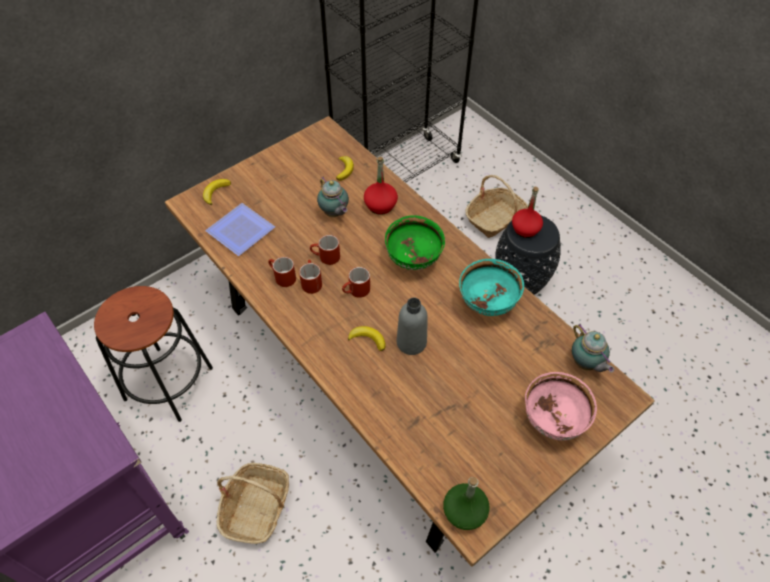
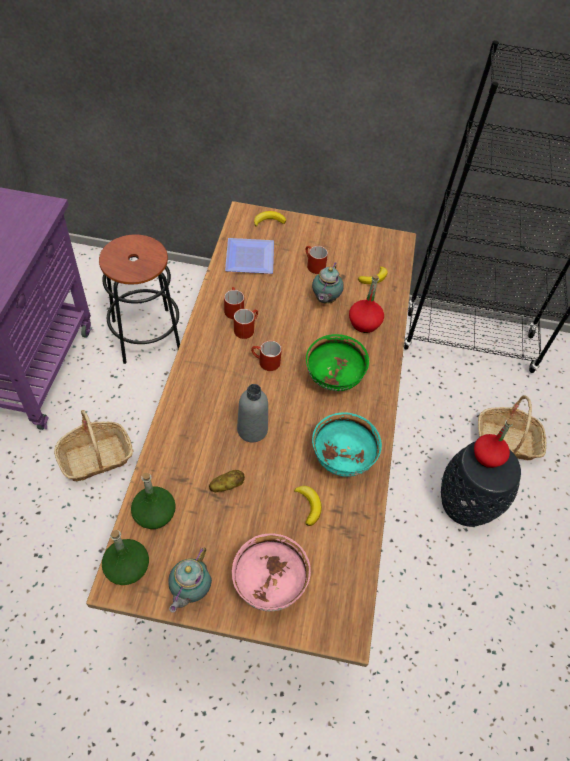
camera: 45 degrees right, 0 degrees up
(325, 257) = (277, 322): red mug -> red mug (313, 265)
(368, 339) = (228, 398): banana -> banana (308, 505)
(431, 461) = (154, 513): none -> green bottle
(447, 393) = (227, 485): none -> potato
(586, 364) = (353, 577): teapot -> teapot (189, 590)

